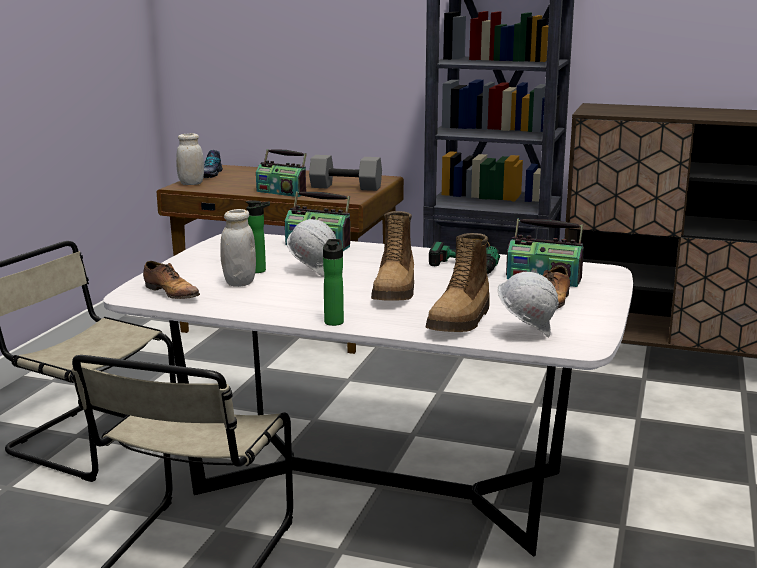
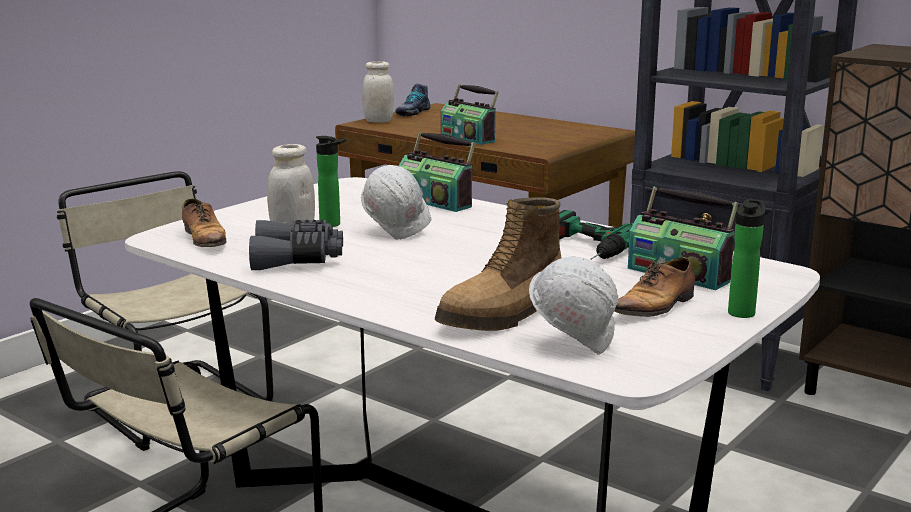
camera: 20 degrees right, 0 degrees up
(265, 300) = (297, 259): none -> grey binoculars
(334, 321) = (345, 295): bottle -> bottle (742, 312)
(346, 187) = (552, 138): grey dumbbell -> none
(395, 291) = (464, 268): boot -> none

